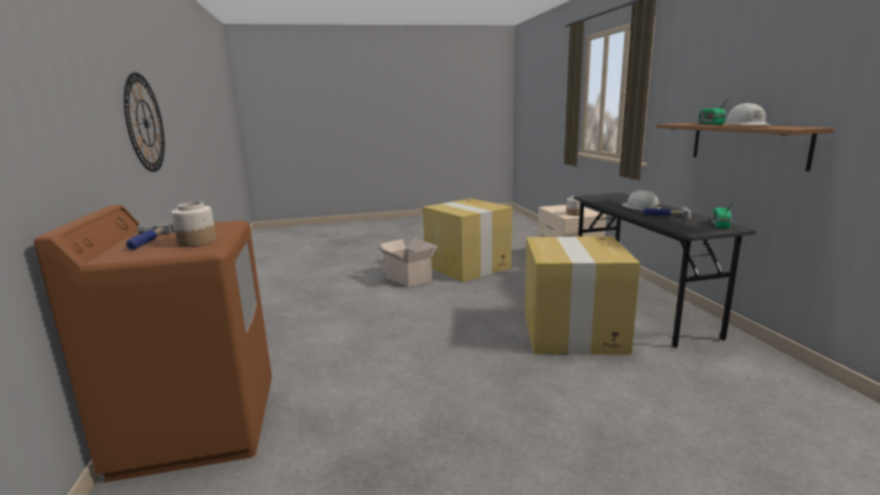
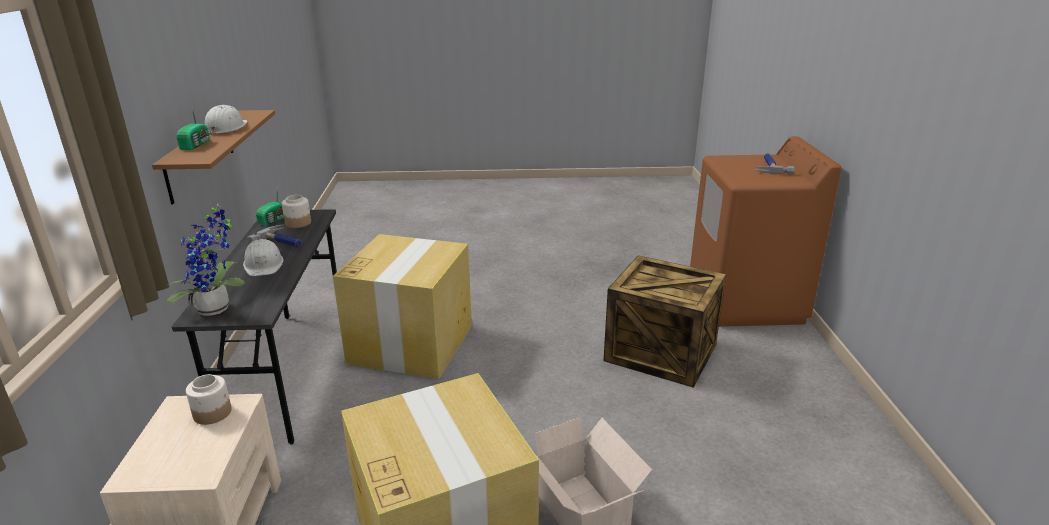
camera: 170 degrees left, 10 degrees up
(145, 123) = (947, 144): wall clock -> none
(196, 242) = (734, 163): jar -> jar (298, 223)
(343, 350) = (659, 353): none -> crate
(614, 196) = (218, 309): none -> potted plant

